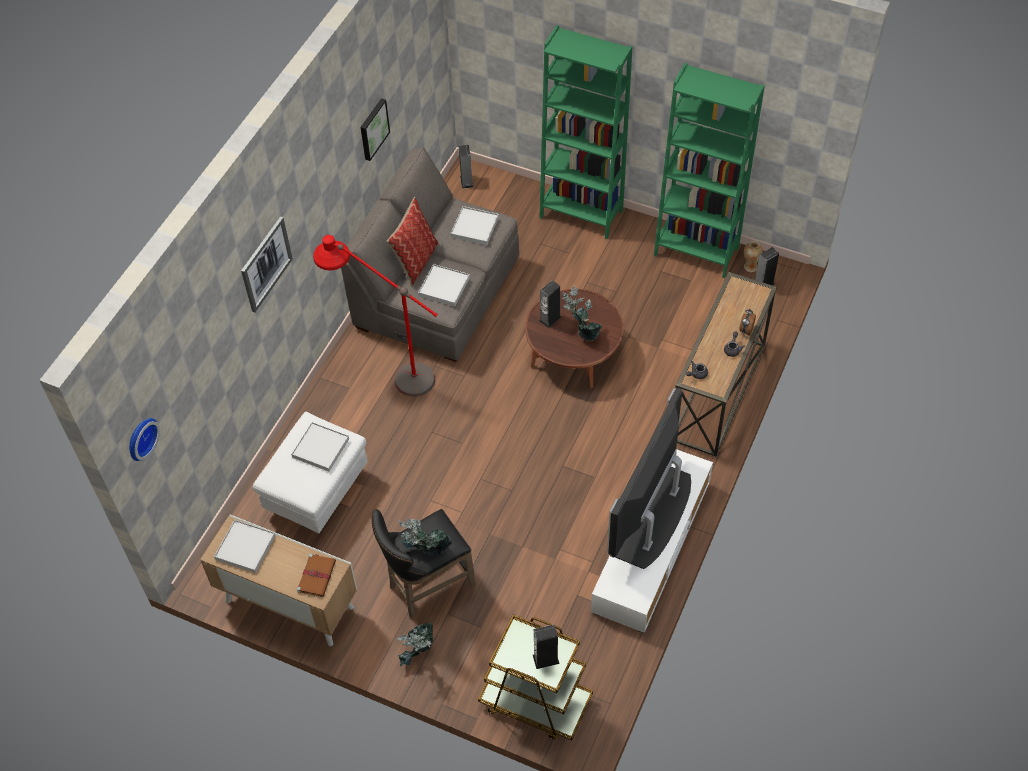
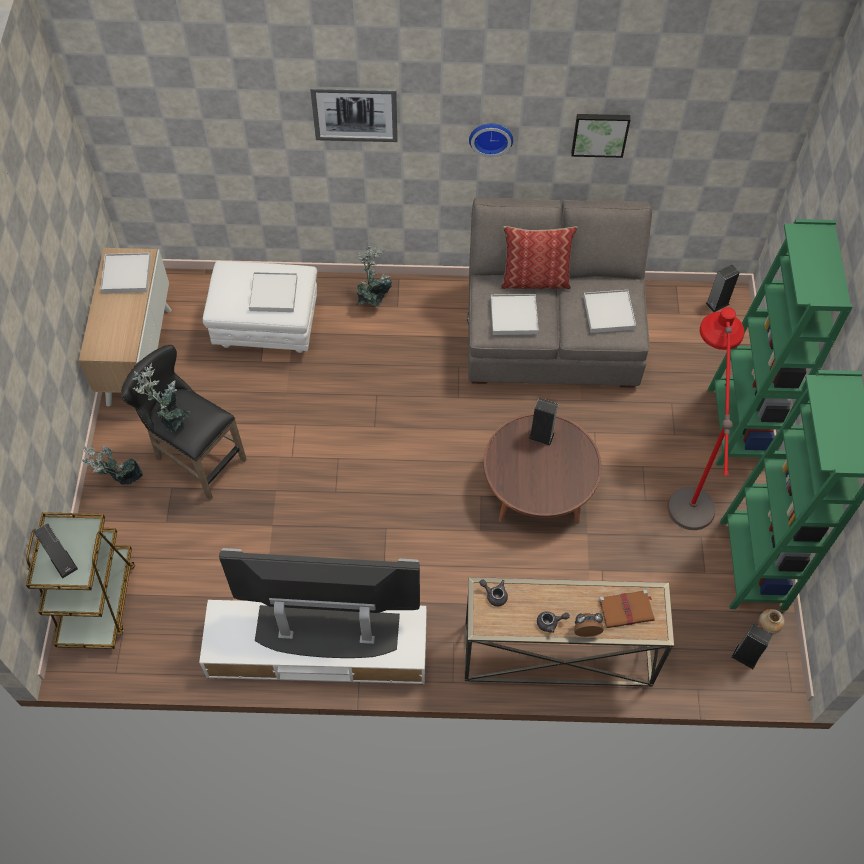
camera: 65 degrees right, 5 degrees up
(140, 438) = (107, 106): wall clock -> wall clock (491, 137)
(317, 575) = (114, 340): brown book -> brown book (627, 609)
(389, 371) = (433, 331): red floor lamp -> red floor lamp (687, 478)
(582, 333) = (538, 474): potted plant -> potted plant (373, 299)

